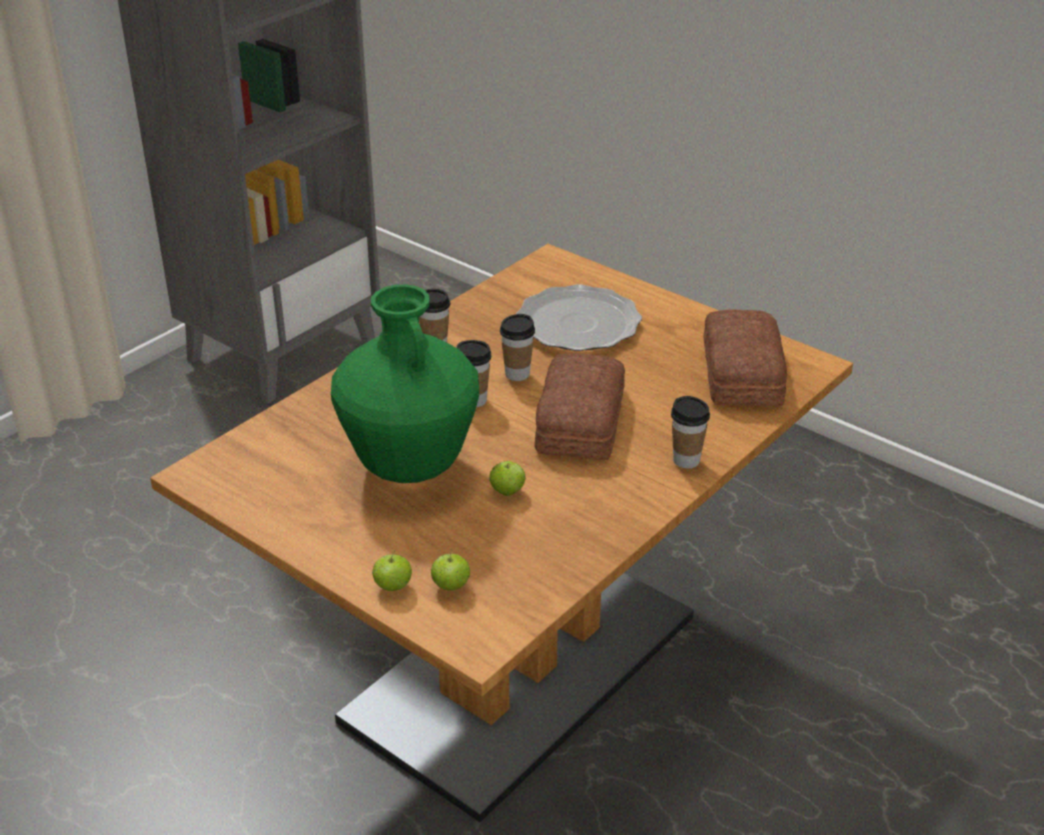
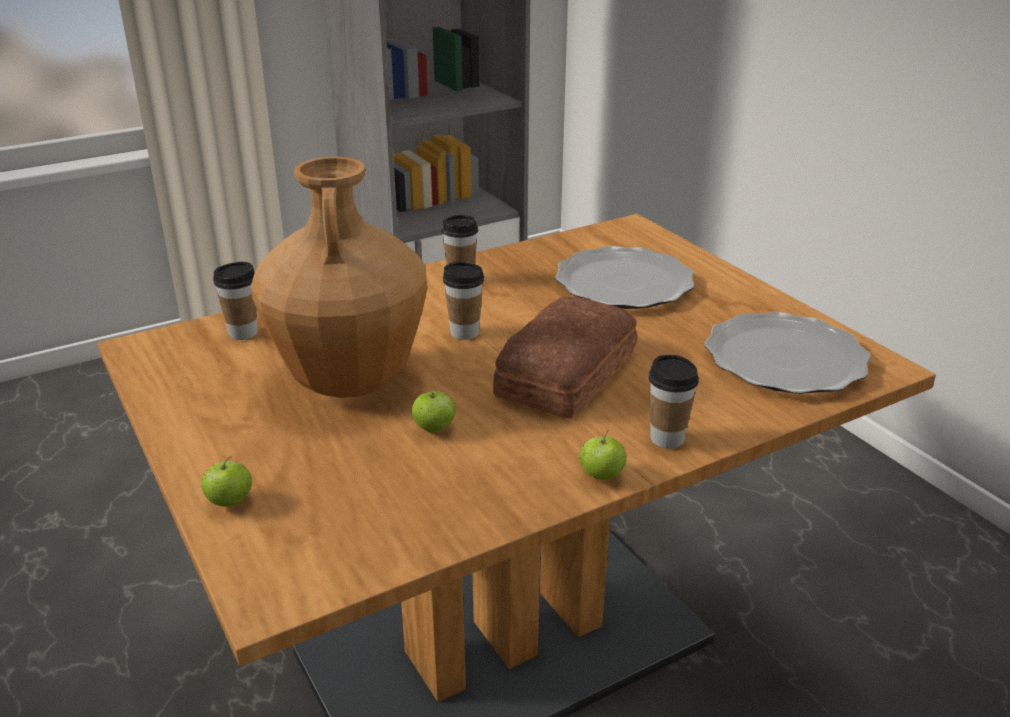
camera: 20 degrees right, 5 degrees down
(410, 467) = (350, 382): green vase -> brown vase
(451, 586) = (293, 517): apple -> apple (601, 476)
(517, 374) = (527, 317): cup -> cup (243, 333)
(739, 373) = (783, 359): bread -> plate

